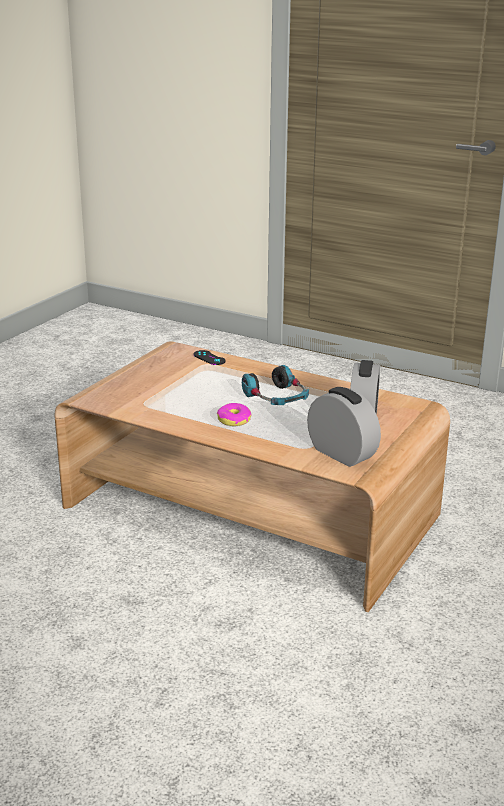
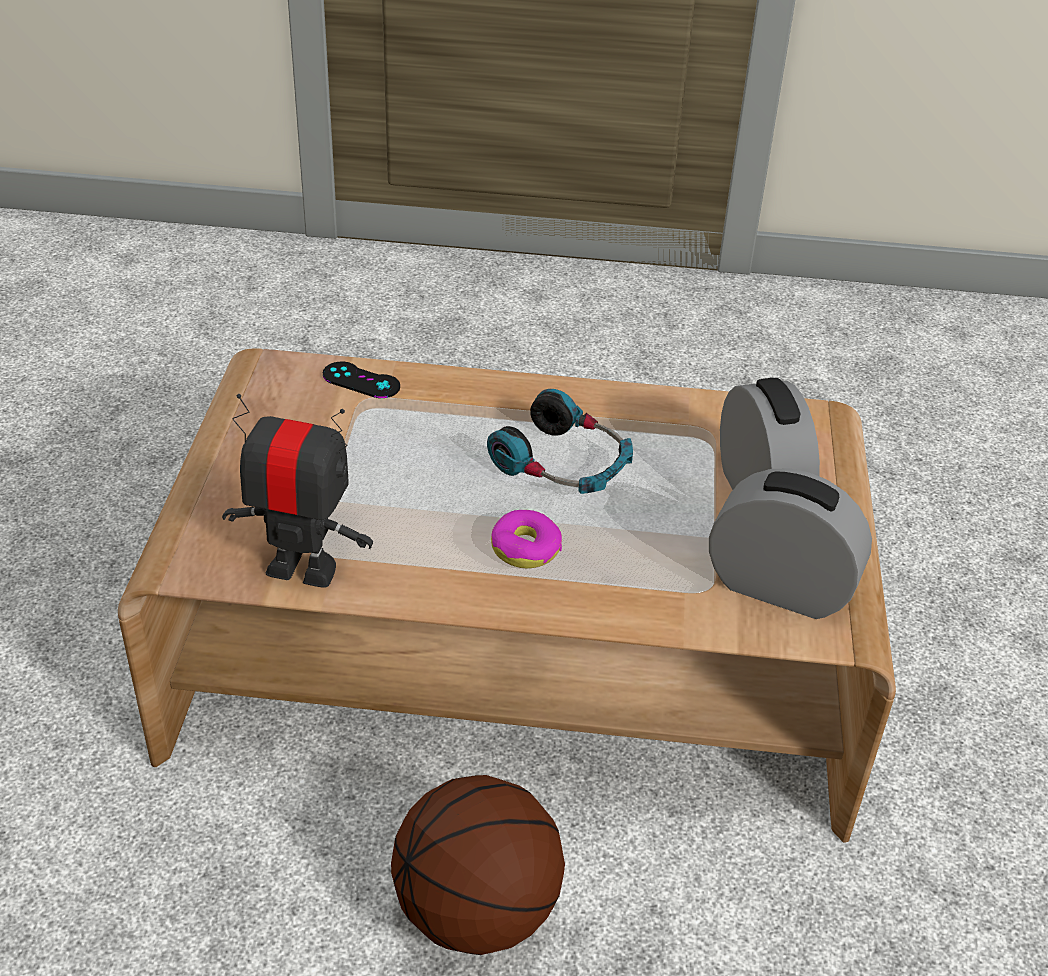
camera: 25 degrees left, 15 degrees up
(132, 408) = (302, 569): none -> toy robot
(168, 588) = (478, 910): none -> basketball

